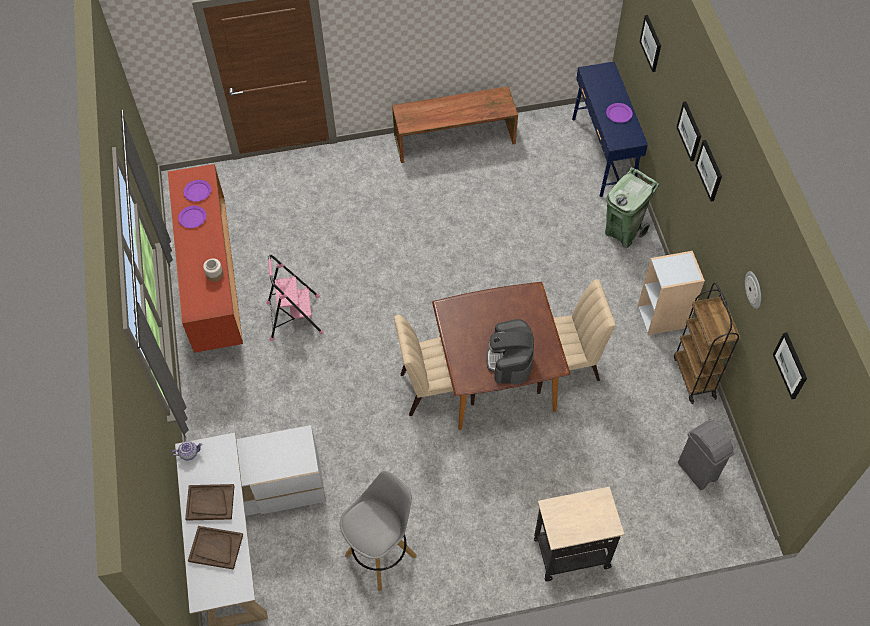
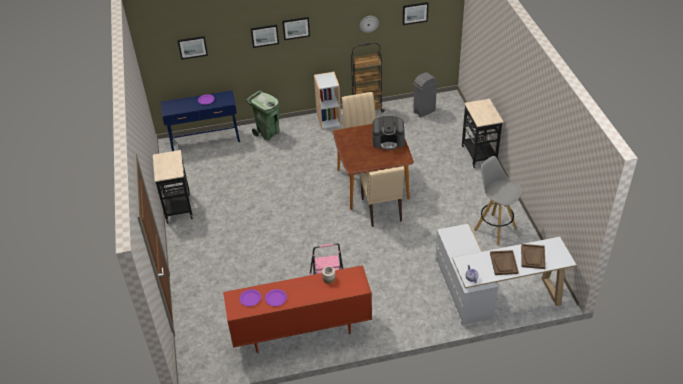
camera: 90 degrees left, 15 degrees down
(455, 138) = (178, 208): brown bench -> cart

